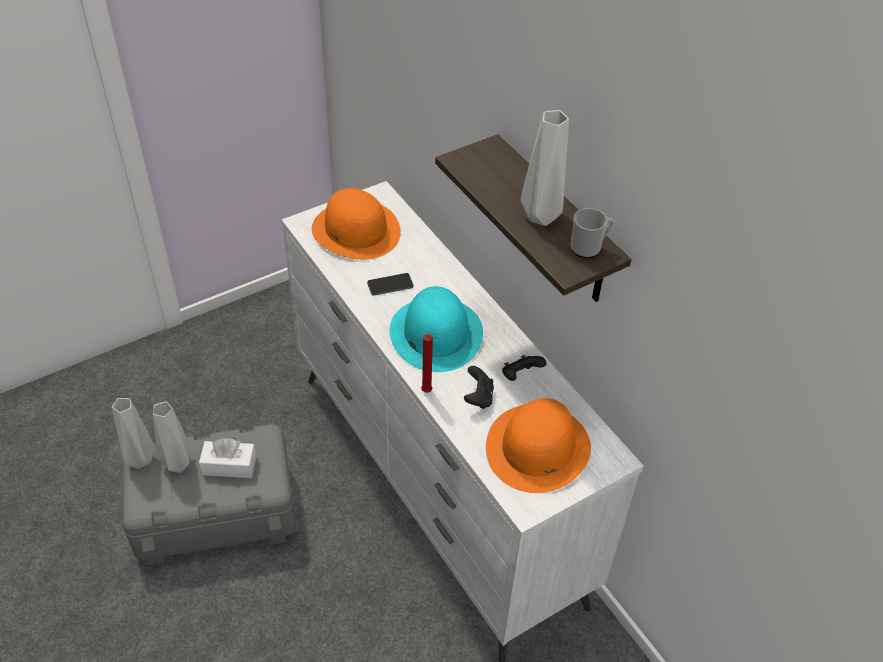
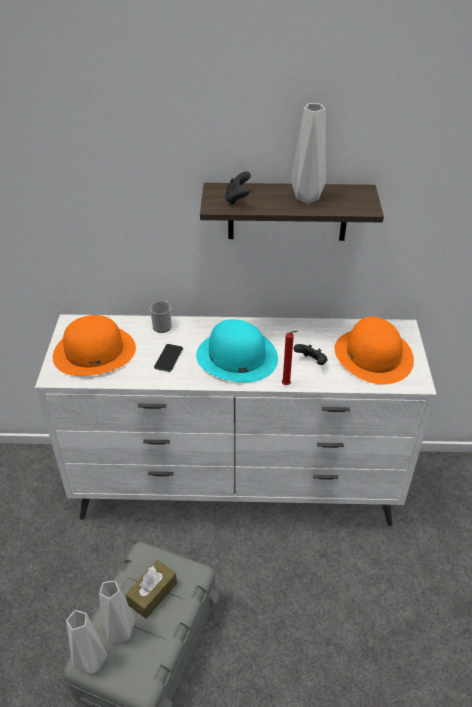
camera: 55 degrees left, 5 degrees down
(229, 465) = (152, 593): white tissue box -> brown tissue box
(520, 376) = (308, 335): black game controller -> black game controller (237, 199)
(589, 247) = (353, 193): mug -> mug (163, 325)

